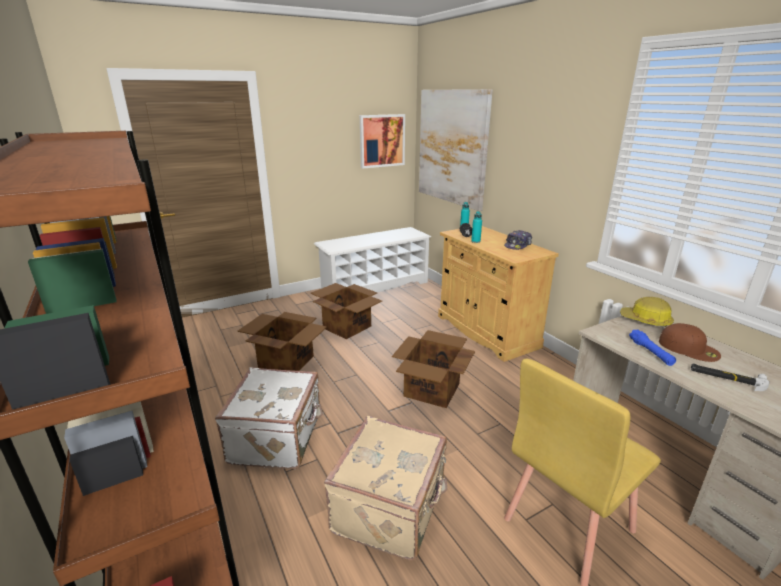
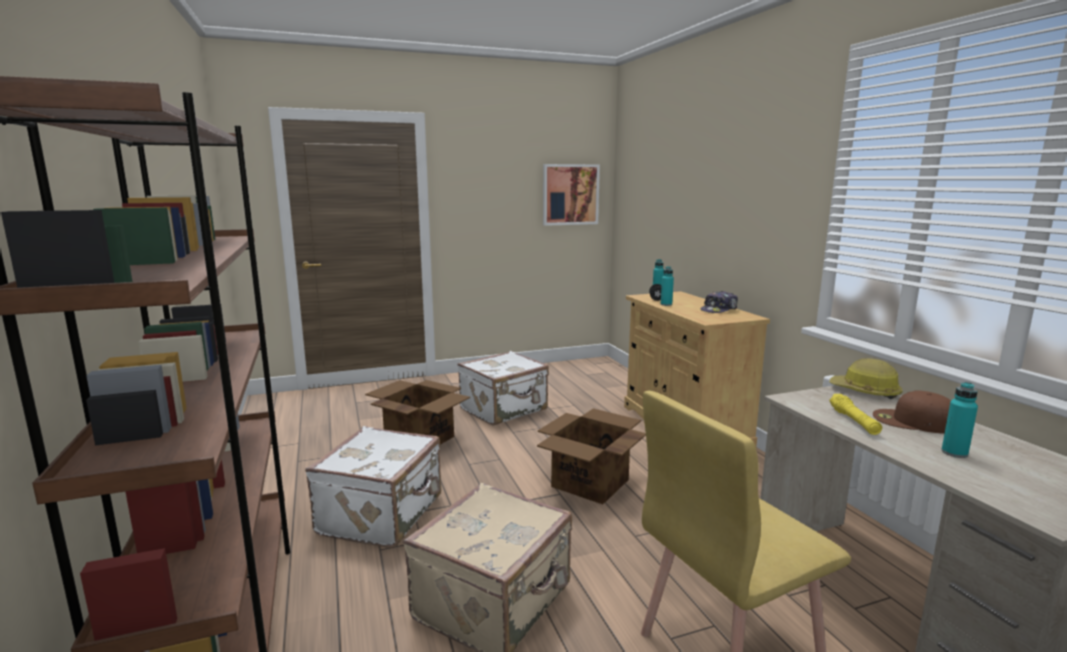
camera: 10 degrees right, 10 degrees down
(346, 326) = (504, 409): cardboard box -> white suitcase
(374, 286) = (553, 371): white shoe rack -> none
(452, 147) = (651, 199): picture -> none
(650, 352) = (854, 421): blue flashlight -> yellow flashlight
(689, 348) = (913, 421): brown cap -> brown cap turned 150 degrees clockwise
(727, 378) = (954, 453): hammer -> turquoise bottle

